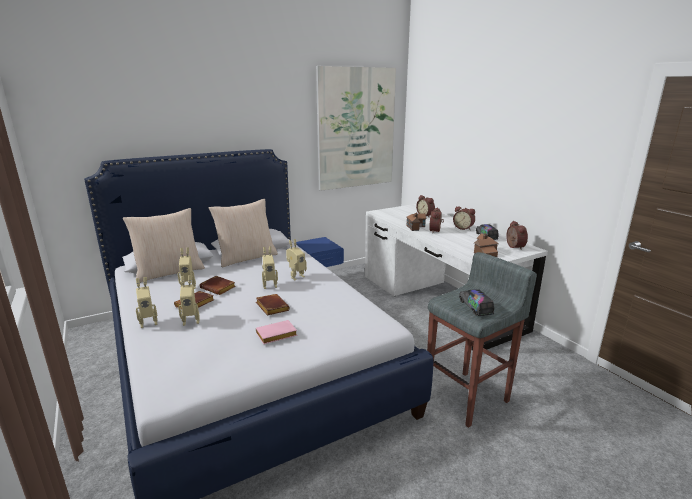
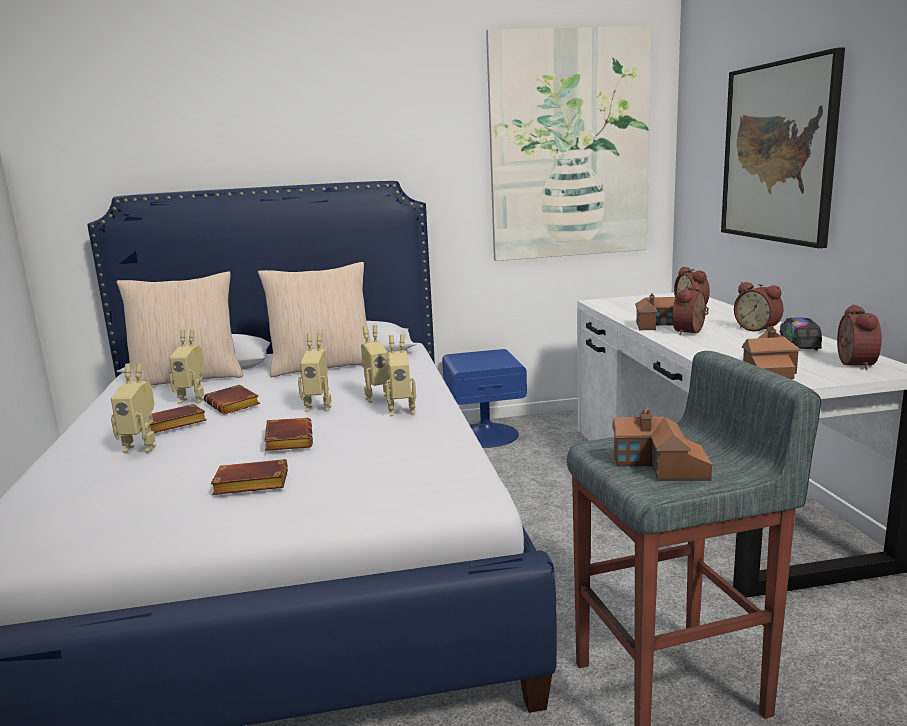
camera: 20 degrees right, 5 degrees down
(148, 322) = (81, 444): toy robot -> toy robot (401, 411)
(275, 336) = (249, 485): pink book -> brown book
(467, 143) = (778, 152): none -> picture
(475, 307) = (660, 467): toy truck -> toy house

